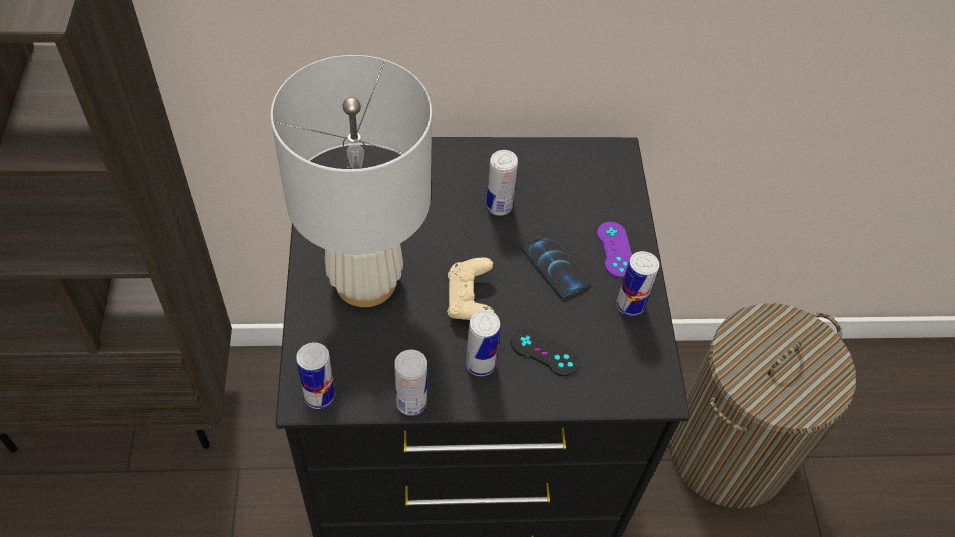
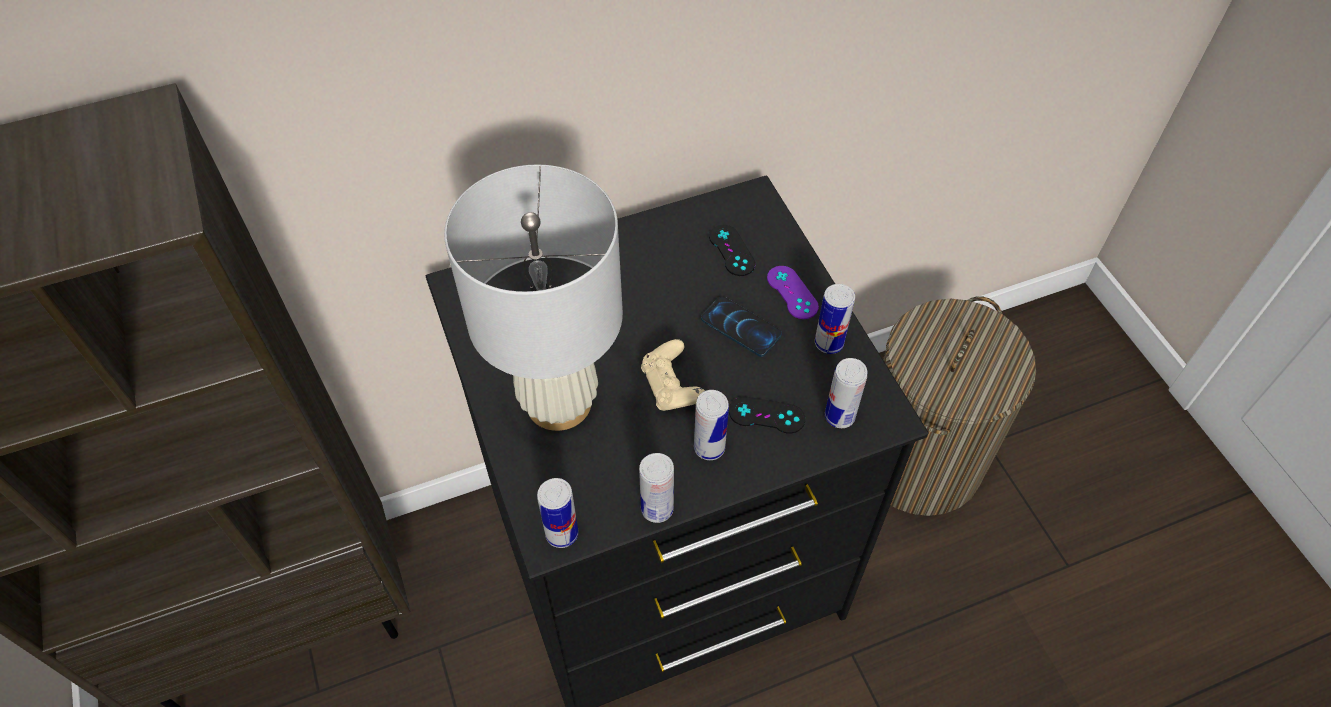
camera: 15 degrees left, 0 degrees up
(499, 206) = (661, 284): can -> can (839, 416)
(575, 195) = (731, 250): none -> black game controller

